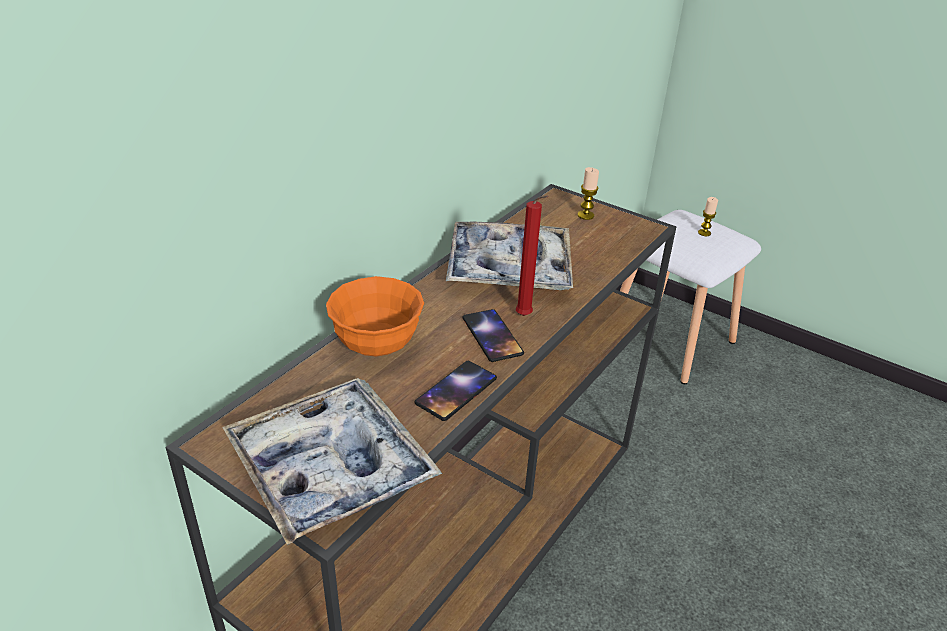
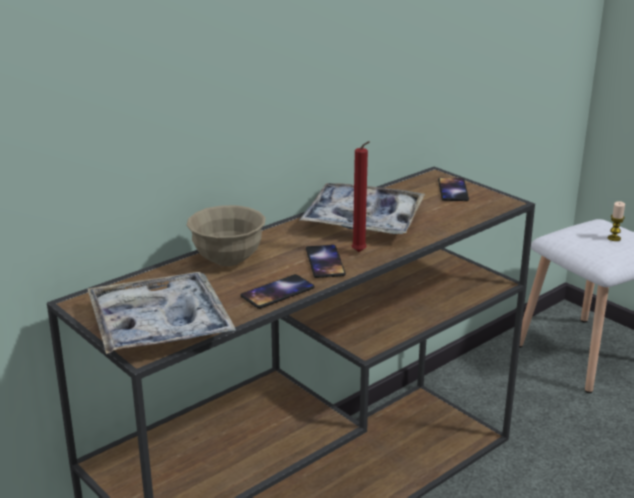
camera: 15 degrees right, 10 degrees down
(377, 346) = (228, 260): orange bowl -> beige bowl
(585, 215) = (452, 190): candle -> phone

